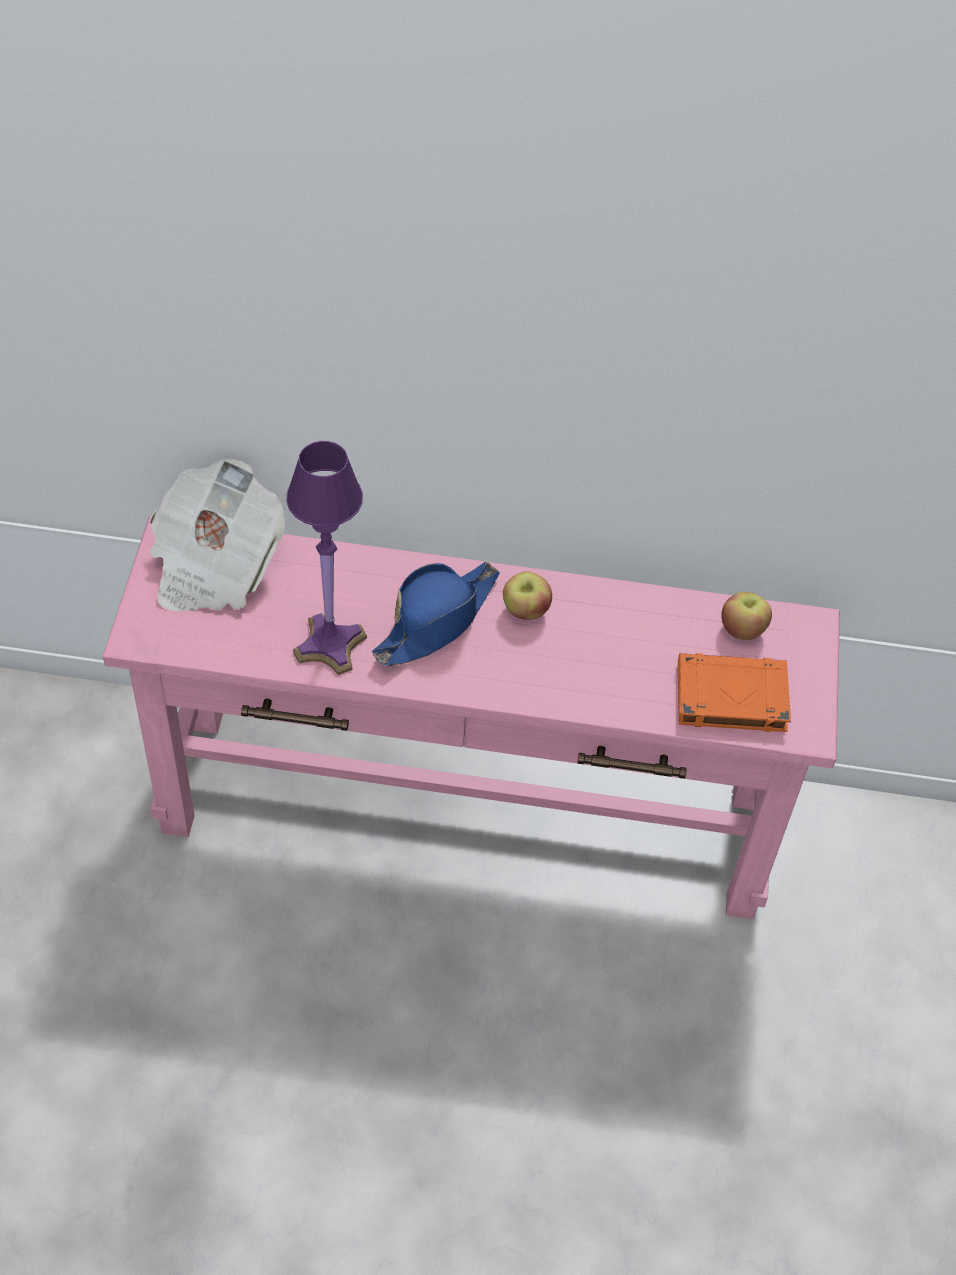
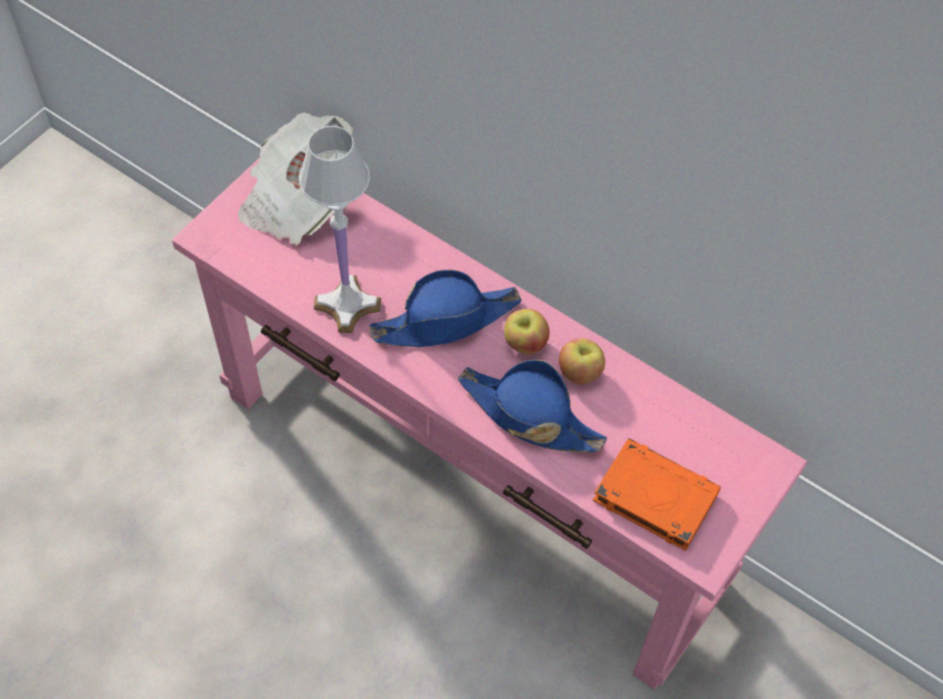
camera: 30 degrees right, 5 degrees up
(331, 645) = (348, 305): purple table lamp -> white table lamp
(572, 674) = (529, 415): none -> blue hat
(742, 629) = (705, 440): apple -> apple (580, 372)

